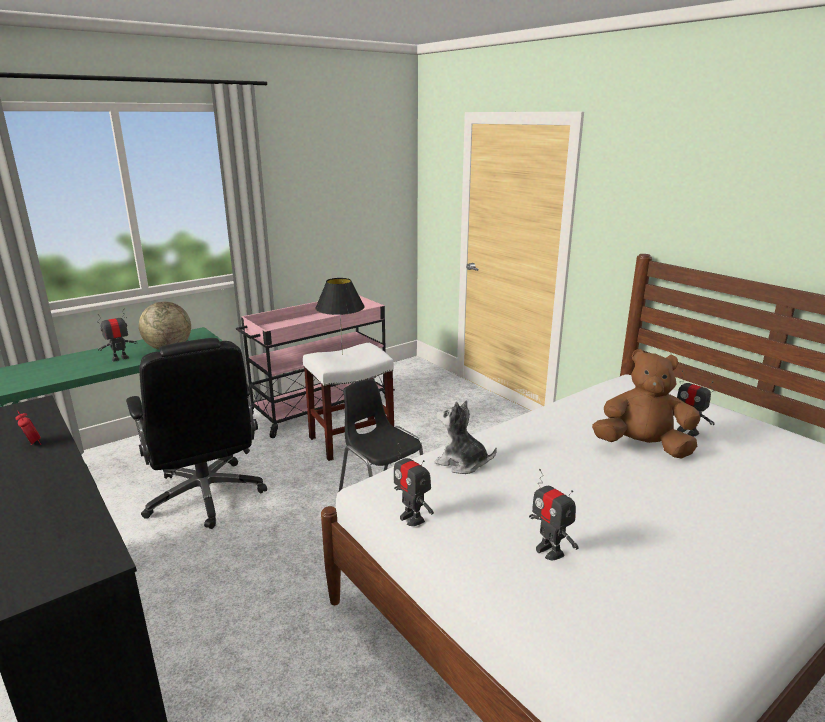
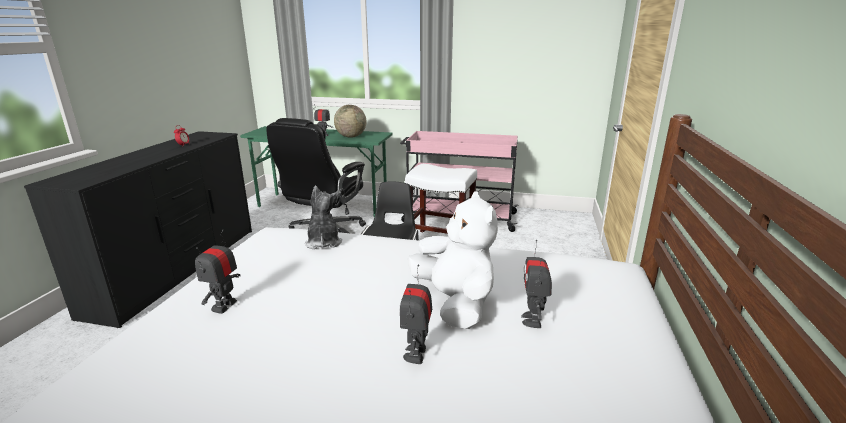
camera: 50 degrees right, 0 degrees up
(342, 354) = (438, 169): black table lamp -> none
(412, 518) = (235, 251): toy robot -> toy robot (416, 354)
(642, 447) = (455, 303): brown plush toy -> white plush toy

